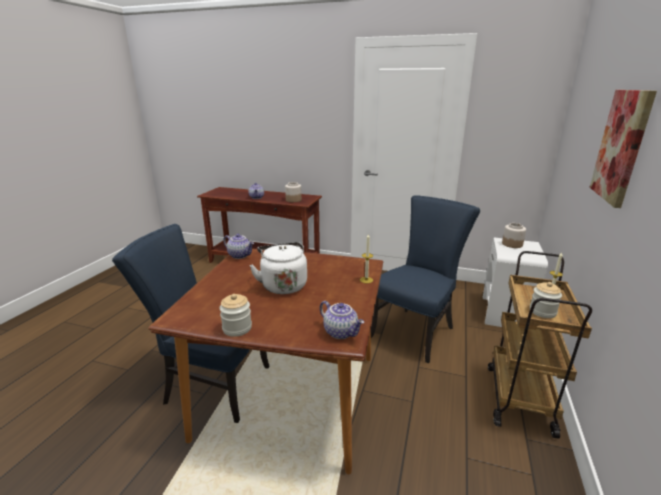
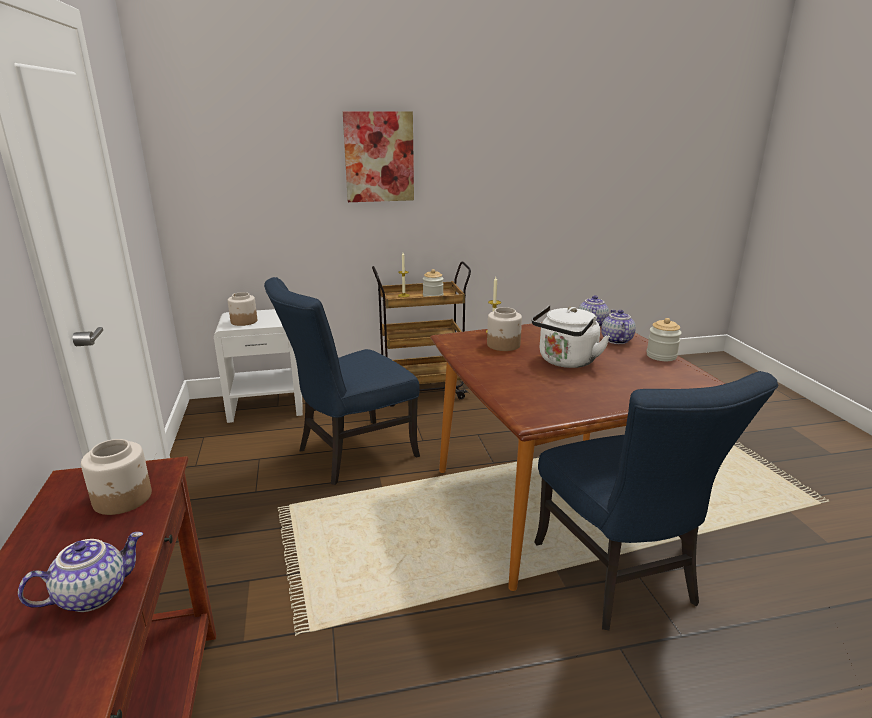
camera: 120 degrees left, 0 degrees up
(240, 255) = (541, 414): teapot -> teapot (615, 340)
(336, 275) = (503, 345): none -> jar
(416, 330) = (350, 454): blue chair -> blue chair turned 45 degrees counterclockwise

